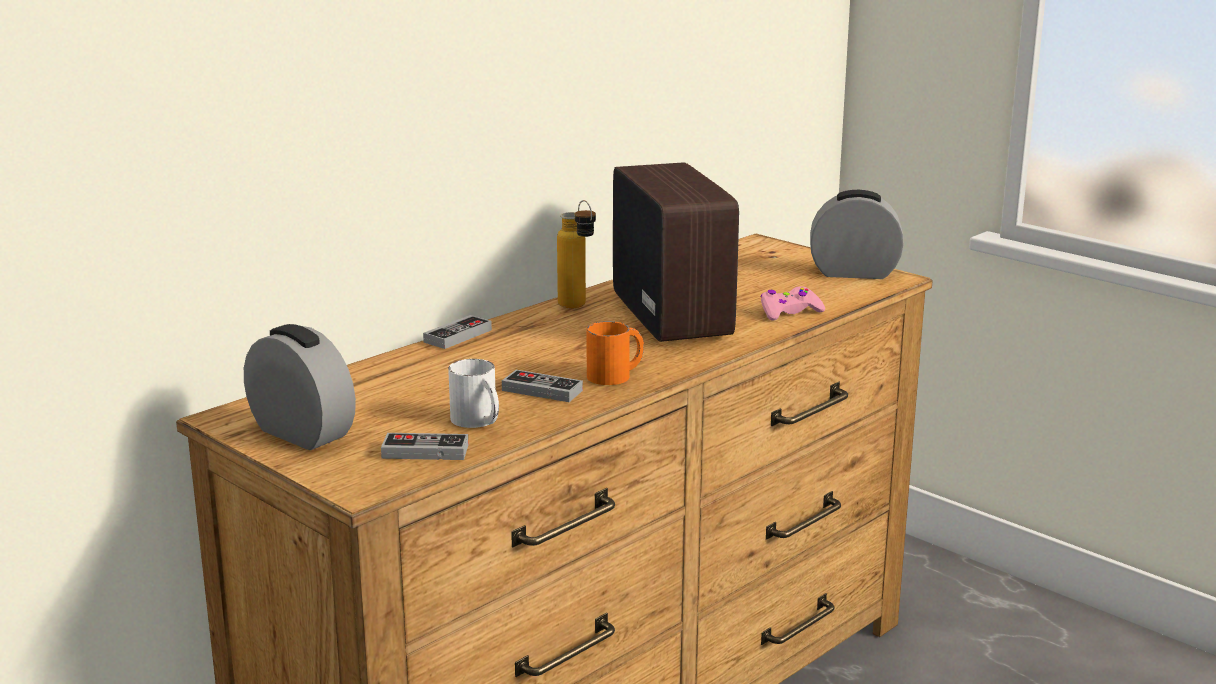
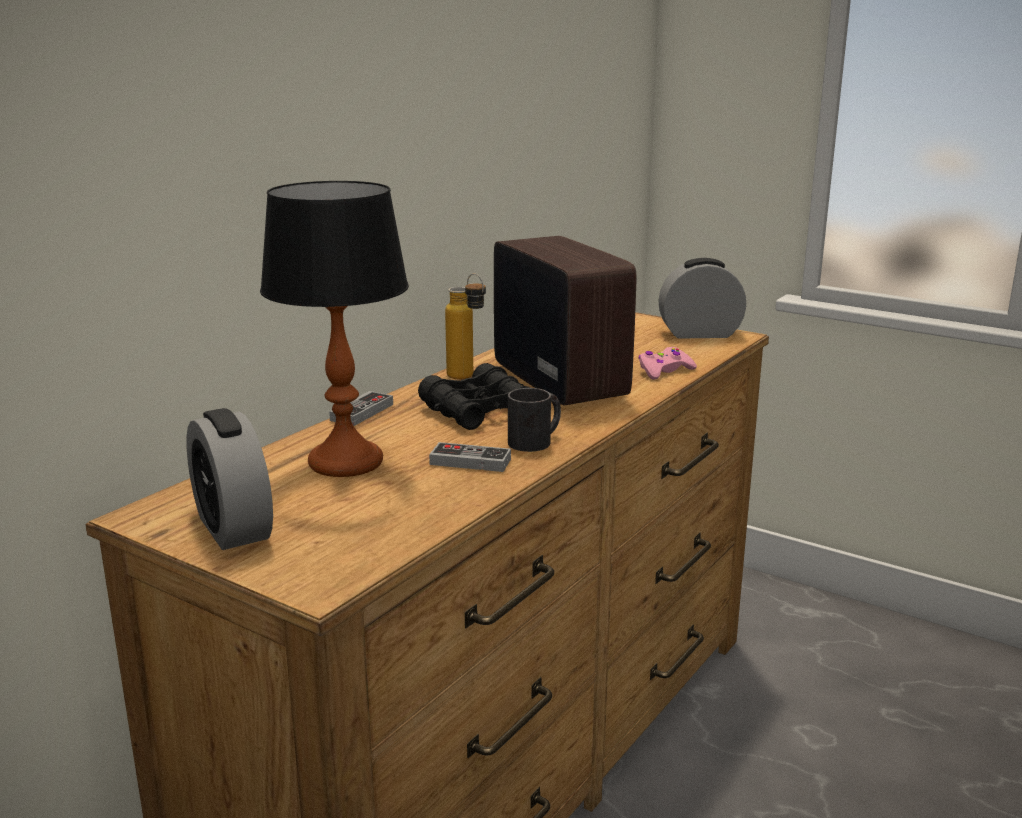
camera: 10 degrees left, 0 degrees up
(302, 433) = (233, 527): alarm clock -> alarm clock turned 150 degrees counterclockwise
(423, 383) = (345, 462): none -> table lamp
(425, 451) = (376, 537): game controller -> none
(479, 421) = (420, 499): white mug -> none
(574, 341) = (479, 410): none -> black binoculars
(616, 375) = (536, 441): orange mug -> black mug

